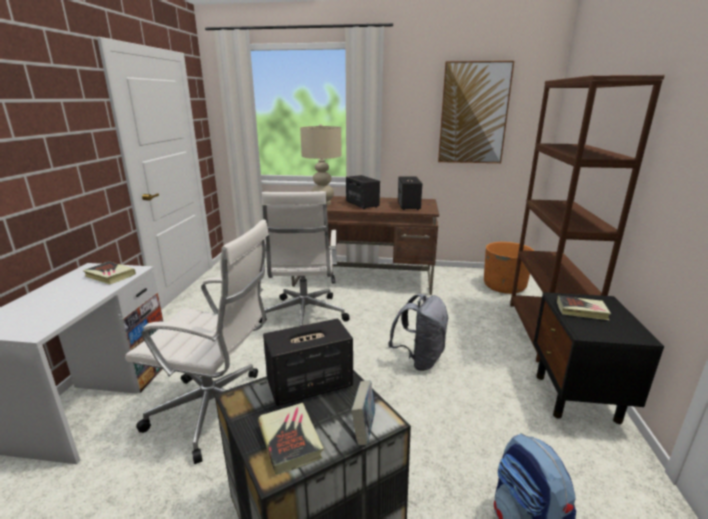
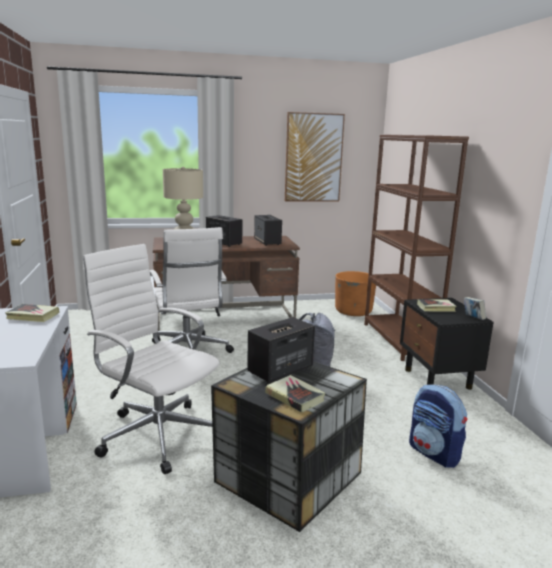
camera: 20 degrees left, 5 degrees down
(216, 412) = (157, 433): white office chair -> white office chair turned 135 degrees counterclockwise
(364, 429) = (338, 384): book -> book (473, 318)

